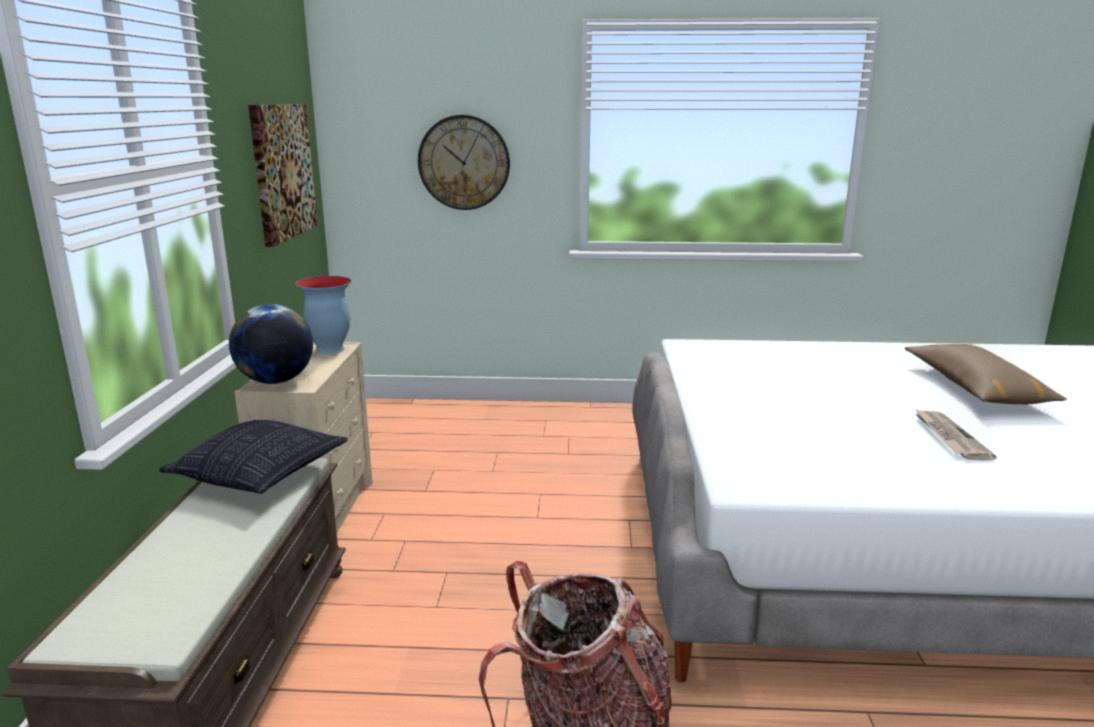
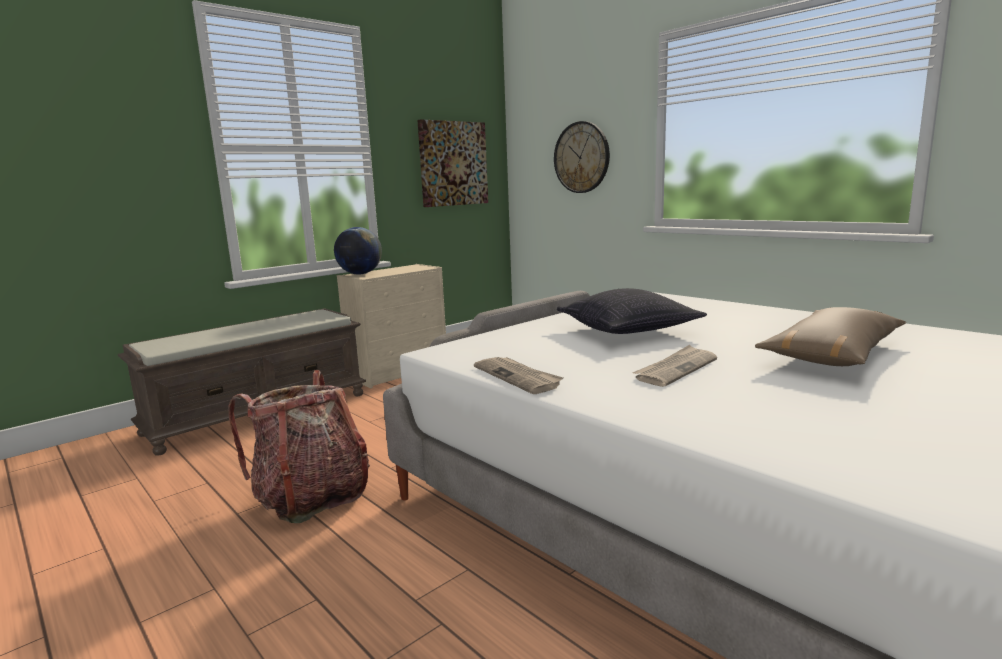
camera: 45 degrees right, 5 degrees down
(259, 475) = (312, 316): pillow -> pillow (627, 331)
(329, 350) = (418, 268): vase -> none
(893, 490) = (518, 377): none -> newspaper

